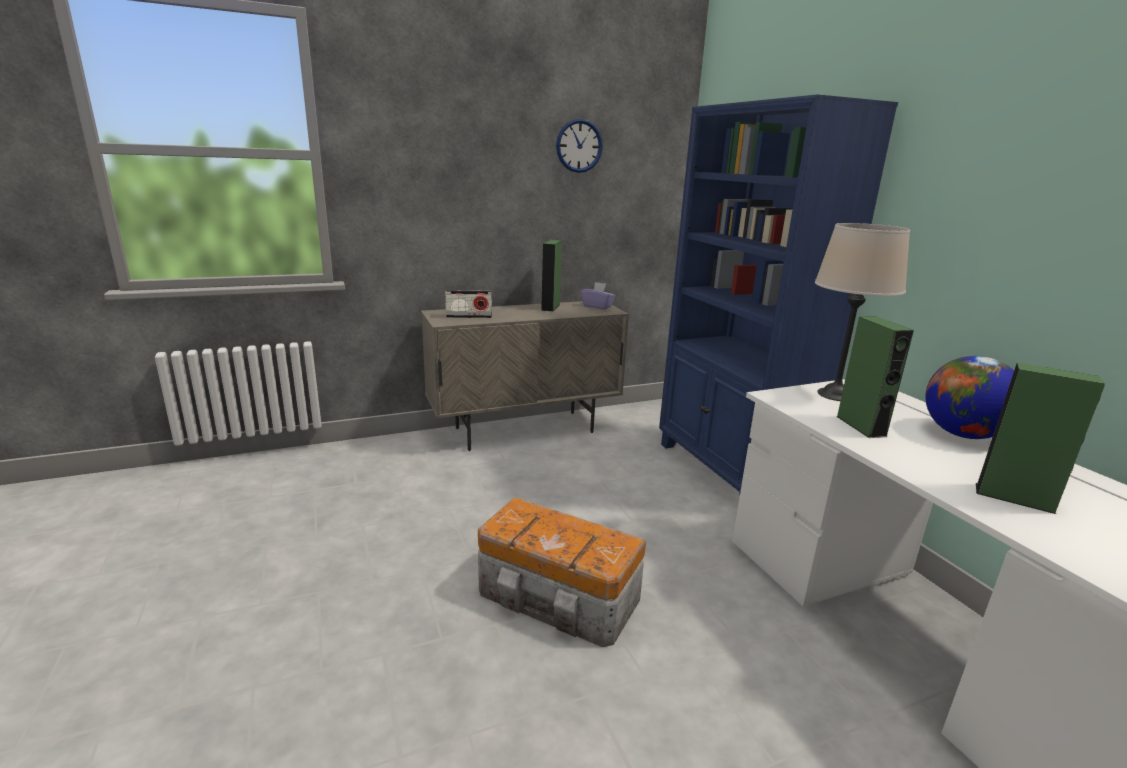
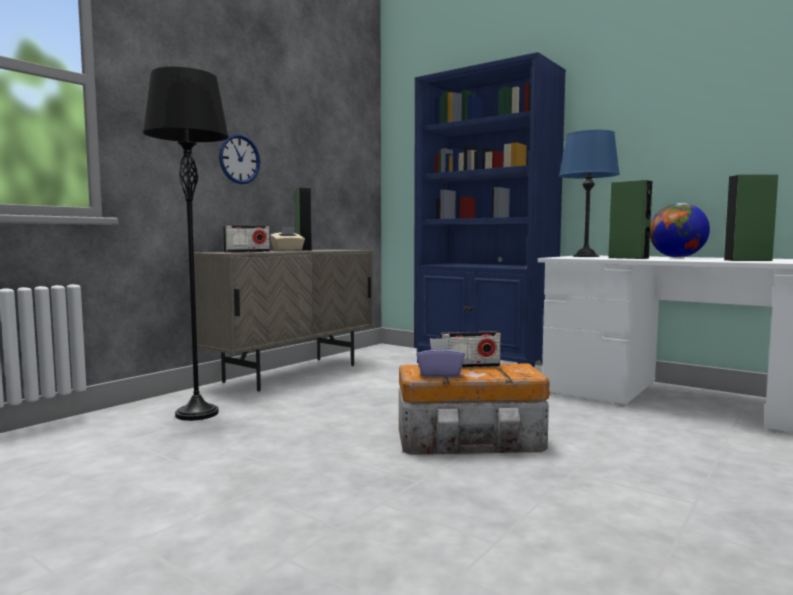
camera: 30 degrees left, 15 degrees down
(392, 469) = (197, 414): none -> black floor lamp
(521, 313) = (287, 251): none -> beige tissue box
(570, 524) = (469, 366): none -> radio
(579, 146) = (309, 112): wall clock -> wall clock (239, 159)
(597, 306) = (339, 249): purple tissue box -> purple tissue box (439, 374)
(836, 395) = (586, 256): beige table lamp -> blue table lamp

